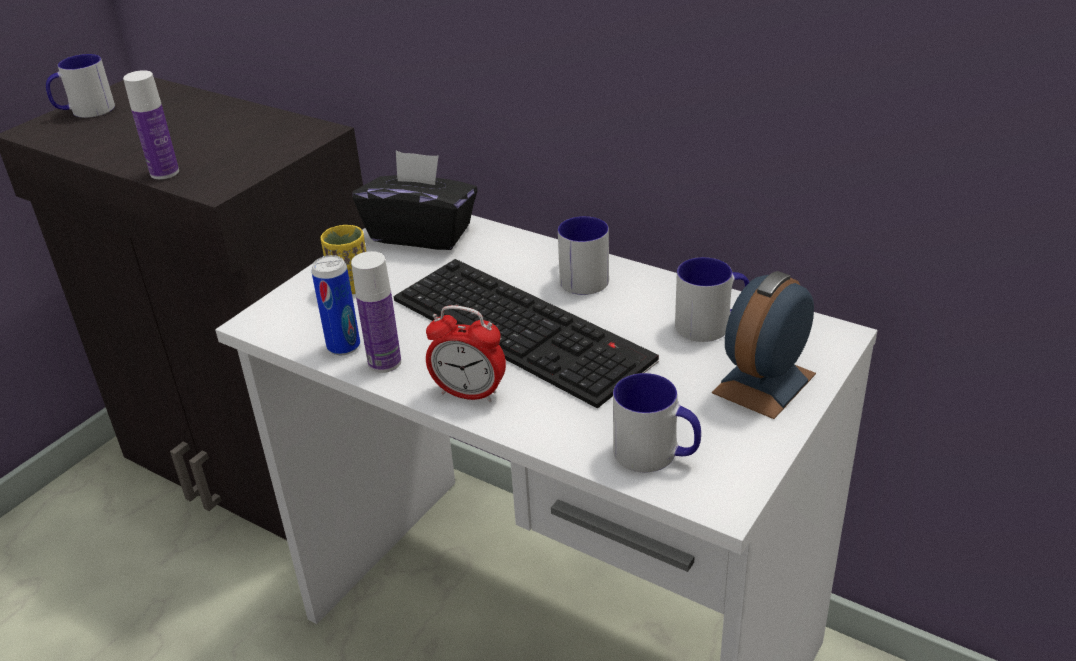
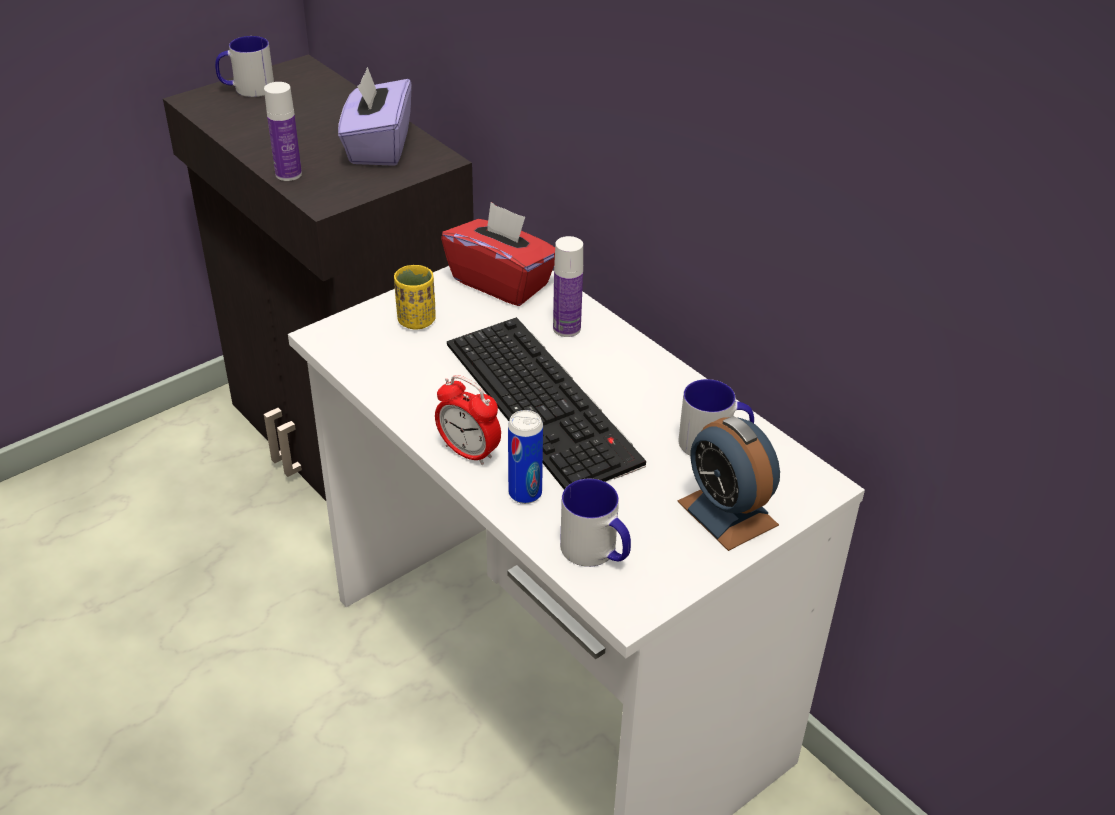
camera: 15 degrees right, 5 degrees up
(250, 132) = (378, 147): none -> purple tissue box
(343, 347) = (385, 379): can -> can (525, 494)
(384, 362) = (412, 403): bottle -> bottle (566, 328)
(421, 234) = (501, 282): black tissue box -> red tissue box
(580, 276) = (621, 363): mug -> none
(764, 383) = (727, 513): alarm clock -> alarm clock turned 90 degrees counterclockwise

